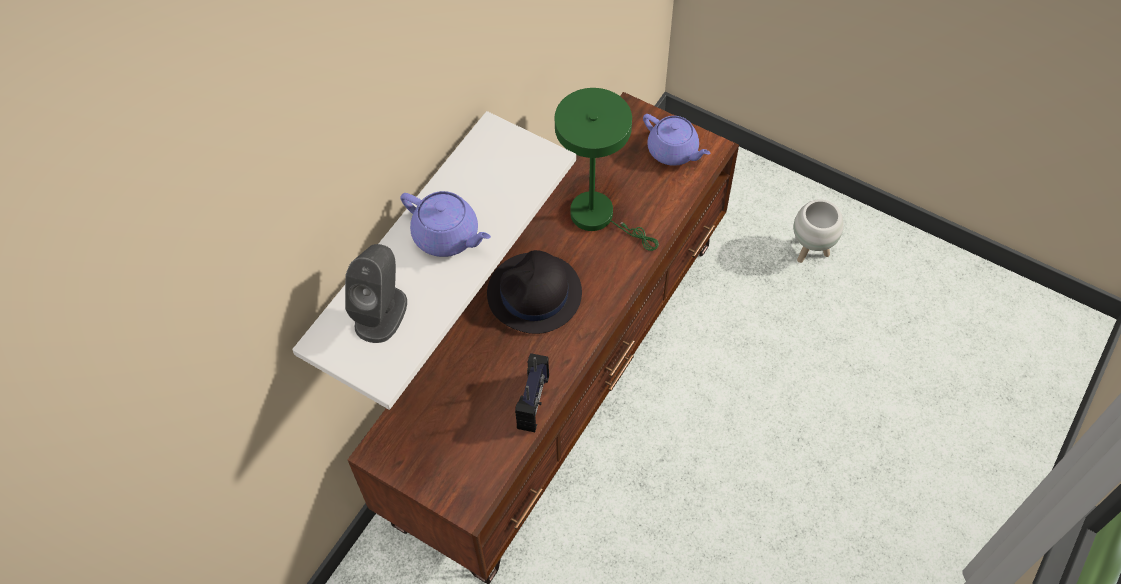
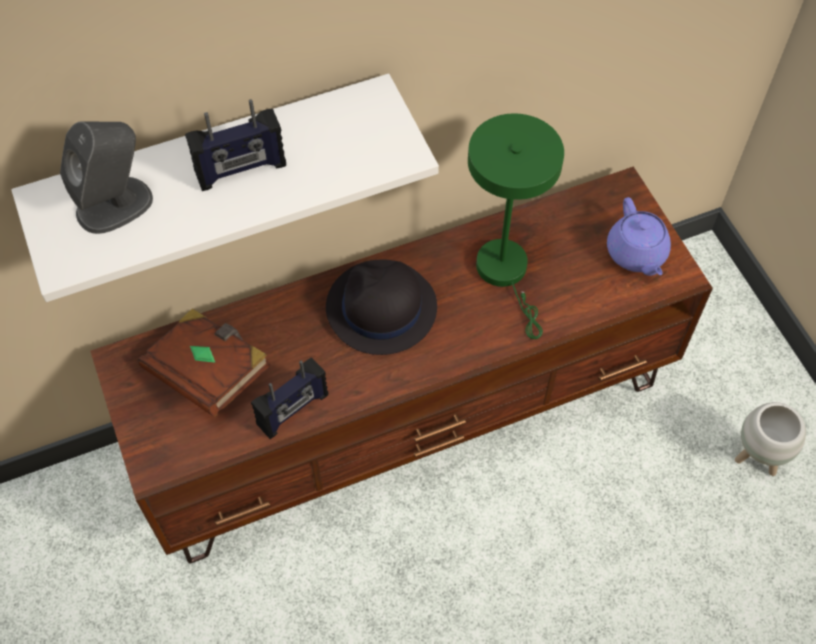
camera: 35 degrees right, 0 degrees up
(447, 236) = (241, 170): purple teapot -> radio
(450, 416) = (209, 372): none -> brown book

